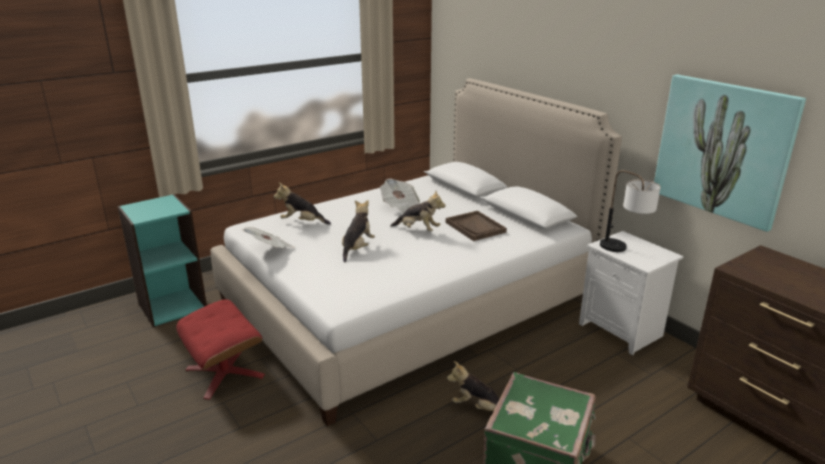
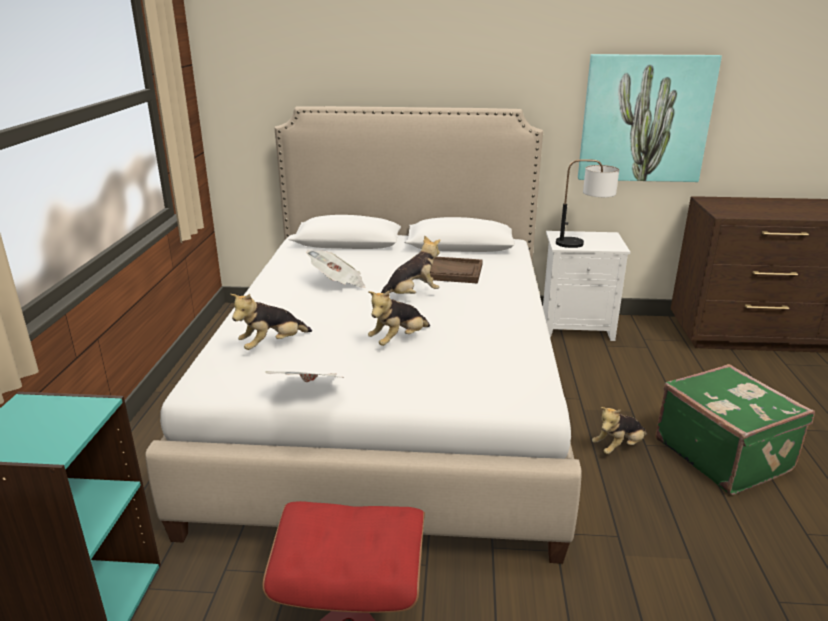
camera: 50 degrees left, 0 degrees up
(357, 248) = (398, 340): plush toy -> plush toy turned 105 degrees counterclockwise

